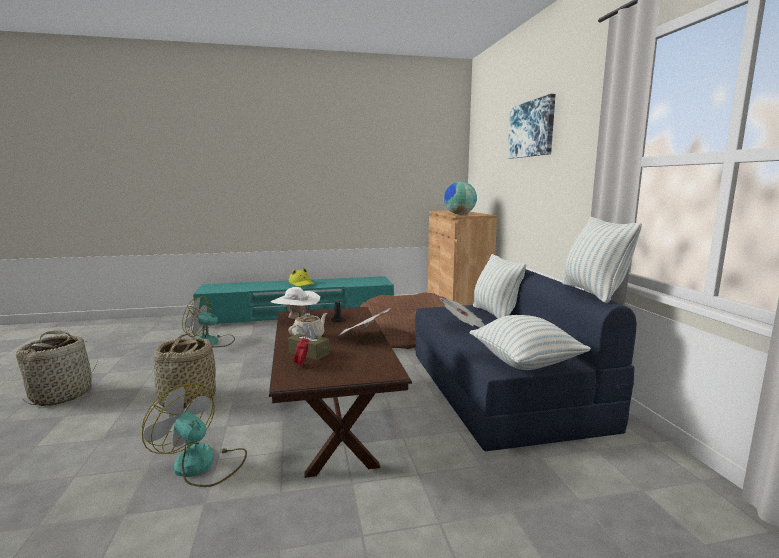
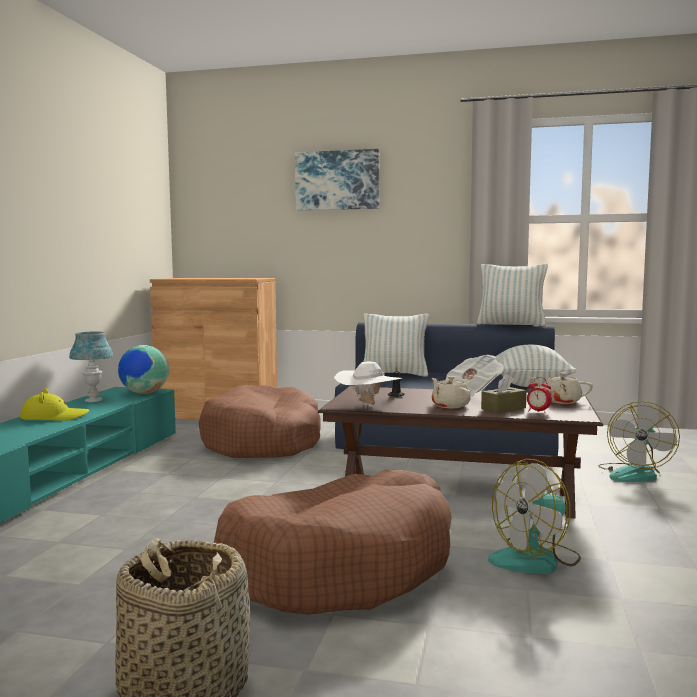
camera: 65 degrees left, 5 degrees down
(187, 400) = (339, 566): basket -> brown dog bed
(211, 342) = (85, 544): fan -> fan (635, 474)
(344, 280) = (93, 400): none -> blue table lamp
(359, 371) = (560, 401): none -> beige teapot
(459, 214) = (238, 278): globe -> globe (144, 393)
(464, 326) = (423, 384): newspaper -> none

